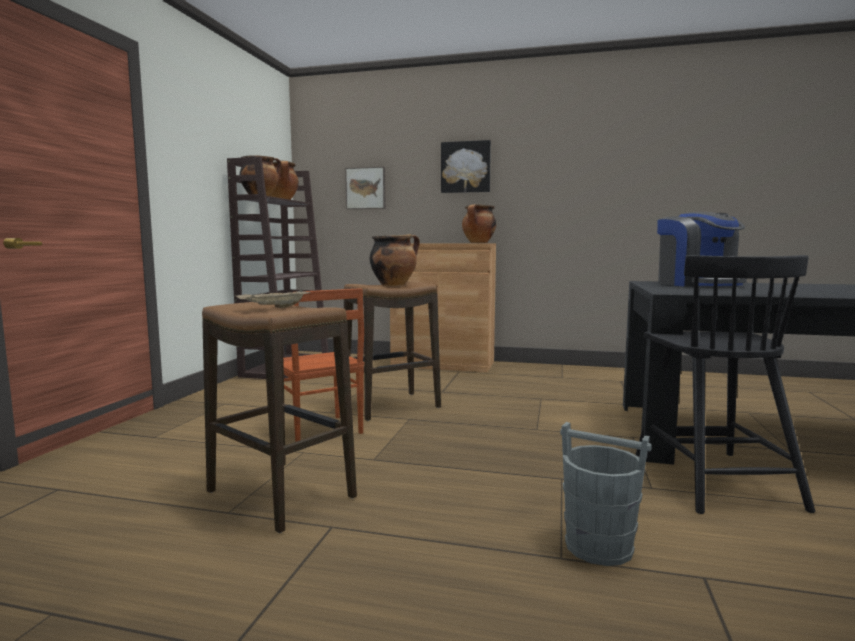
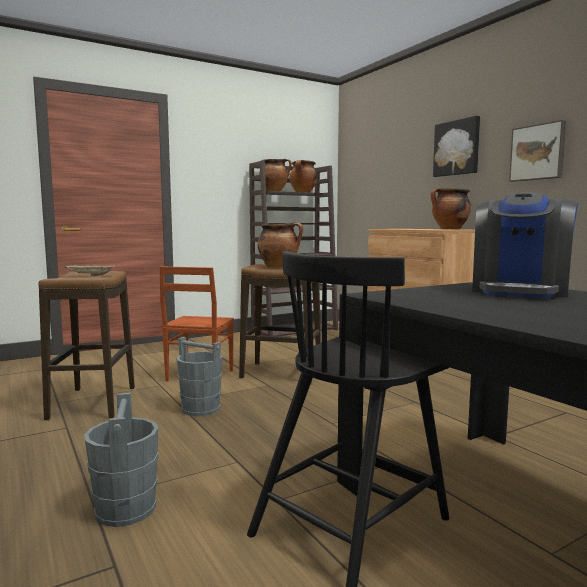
camera: 45 degrees right, 0 degrees up
(366, 188) = (381, 177): picture -> picture (538, 152)
(413, 456) = (201, 408): none -> grey bucket

